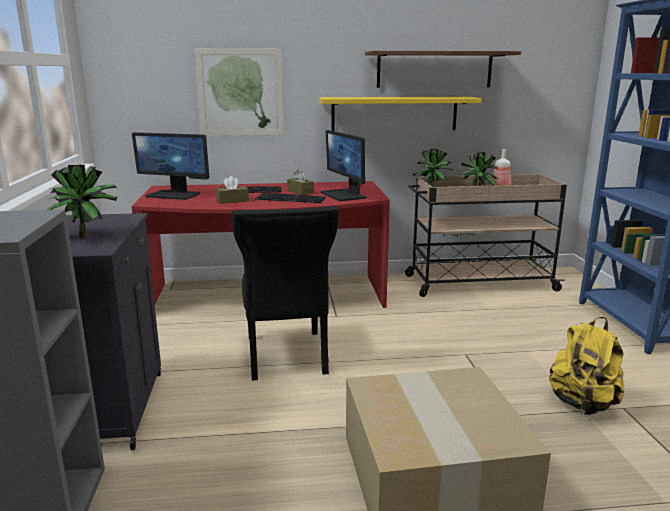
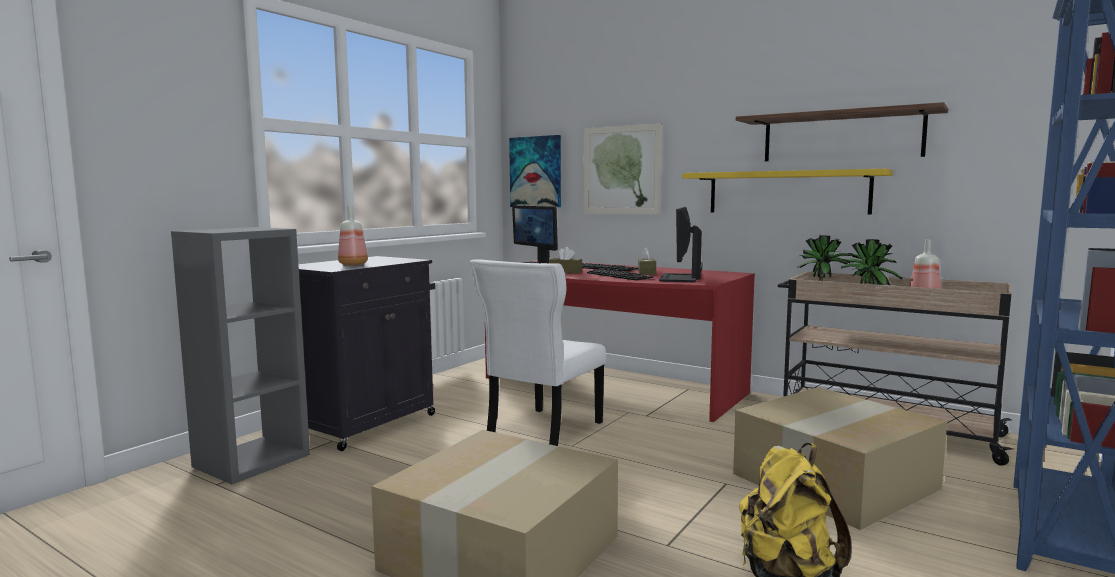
camera: 40 degrees right, 10 degrees down
(88, 236) = (354, 264): potted plant -> bottle
(136, 92) = (536, 172): none -> picture
(286, 357) = (542, 432): black chair -> white chair
(512, 331) = (835, 482): none -> cardboard box

